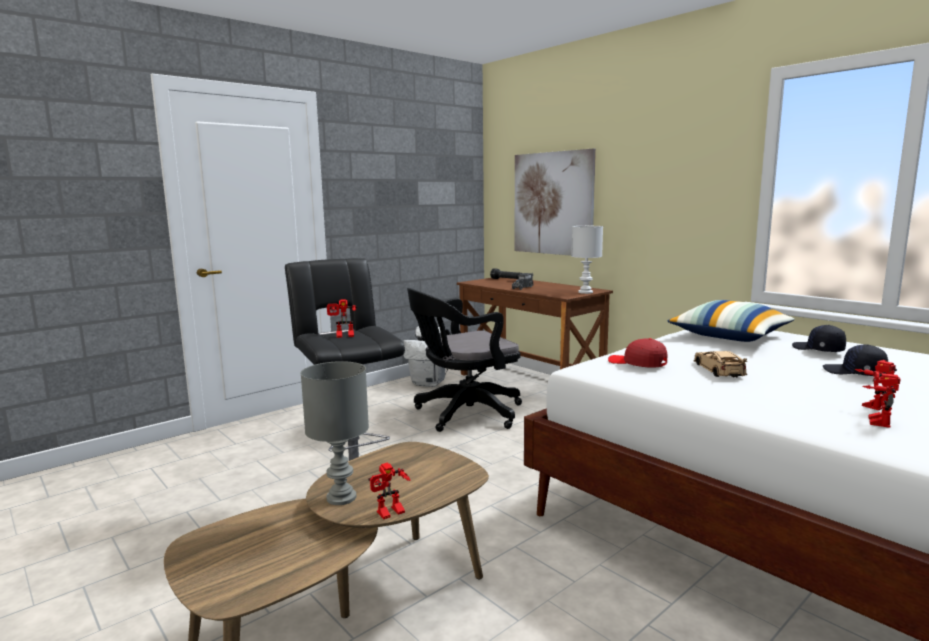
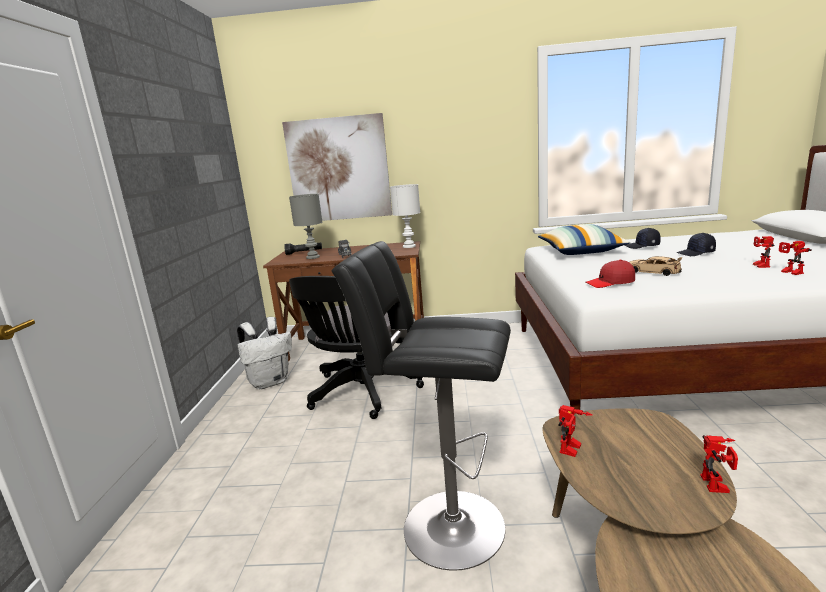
camera: 45 degrees left, 5 degrees up
(340, 498) = (659, 504): grey table lamp -> grey table lamp (312, 257)
(343, 336) = (441, 338): toy robot -> toy robot (573, 450)

